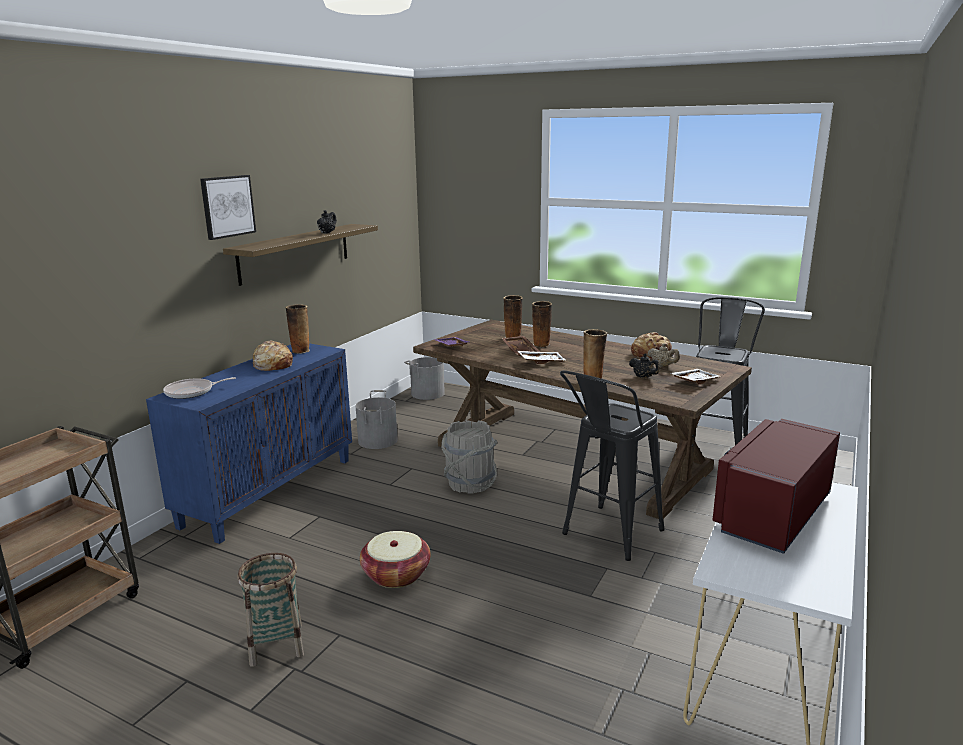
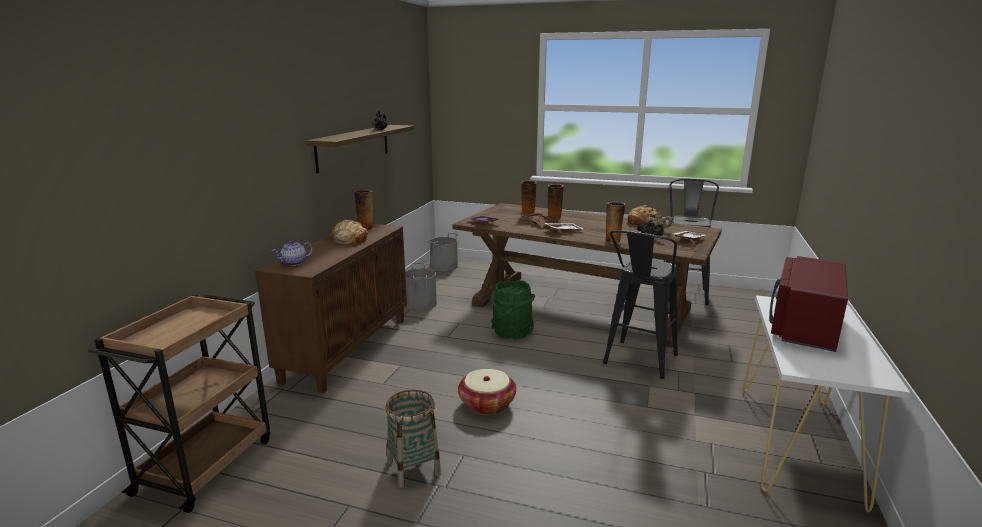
camera: 10 degrees left, 0 degrees up
(192, 392) = (294, 263): frying pan -> teapot
(227, 206) = (308, 104): picture -> none
(269, 491) = (347, 348): blue cabinet -> brown cabinet
(469, 484) = (512, 332): grey bucket -> green bucket

